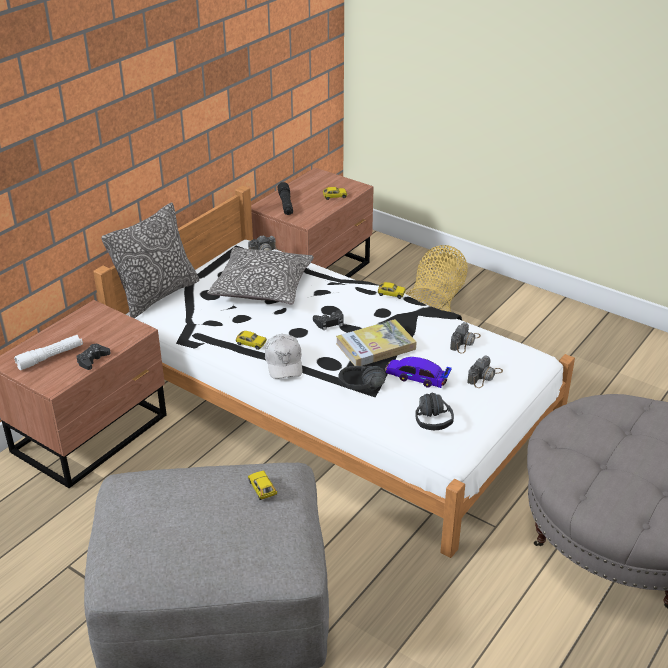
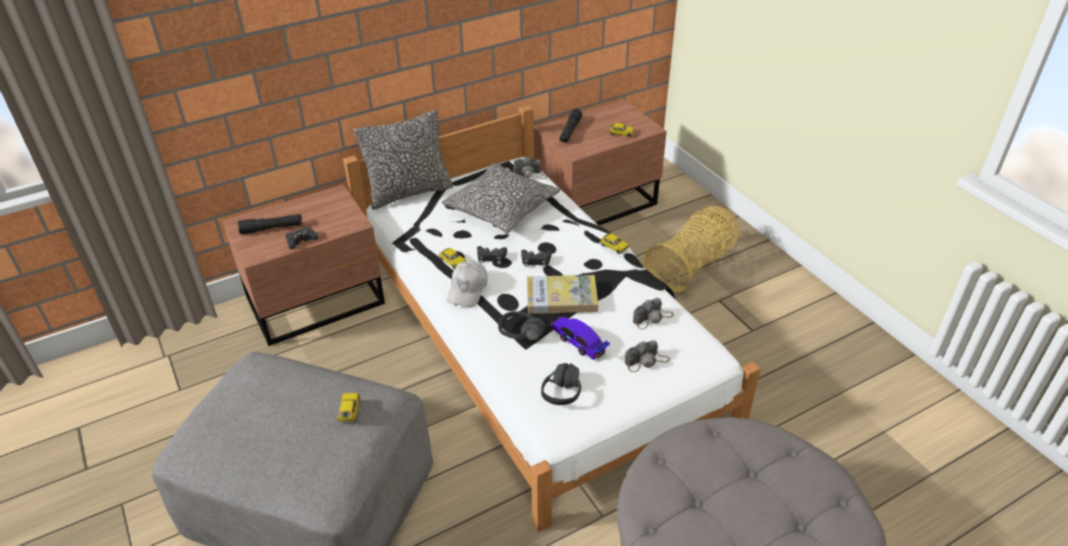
camera: 25 degrees right, 5 degrees up
(50, 357) = (272, 228): white flashlight -> black flashlight
(285, 330) = (491, 257): none -> black game controller

